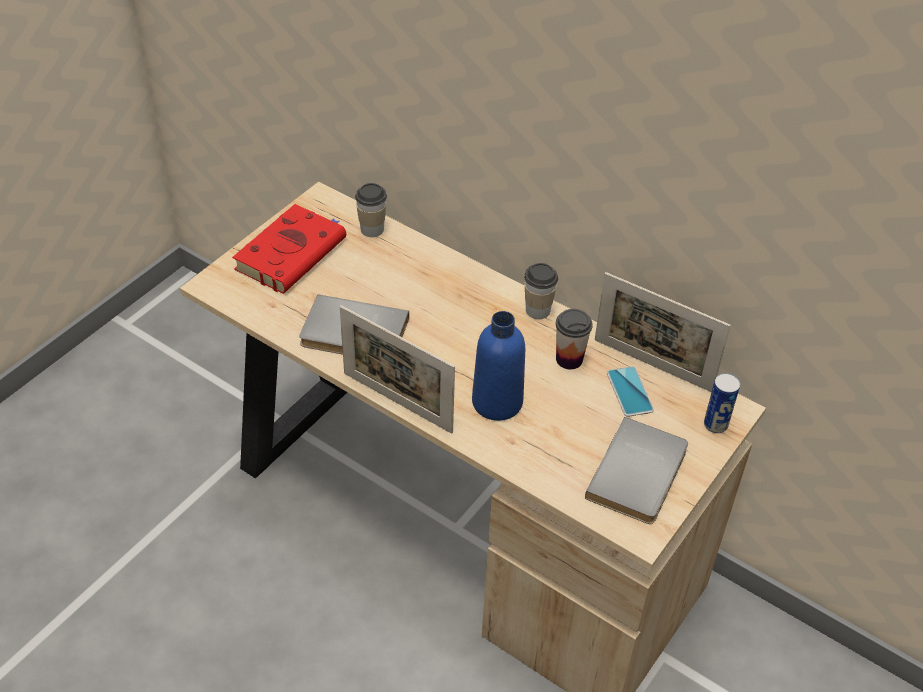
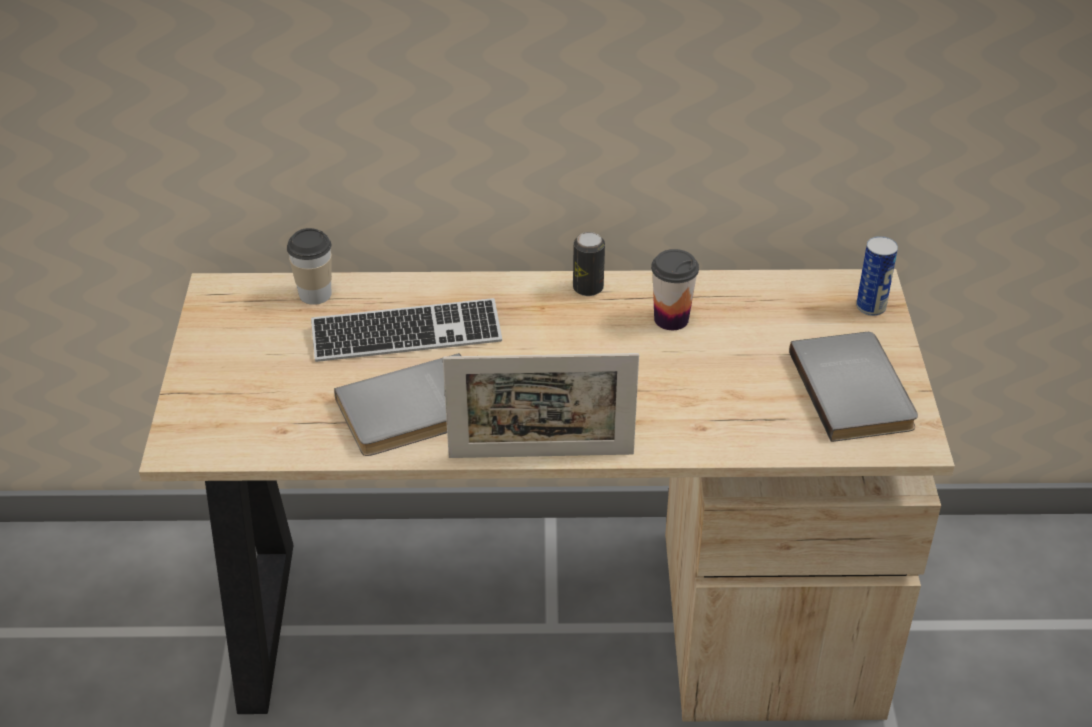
camera: 35 degrees left, 5 degrees down
(292, 252) = (244, 363): red book -> none
(398, 283) = (406, 334): none -> keyboard
(497, 402) = (645, 398): blue bottle -> none
(537, 310) = (588, 288): cup -> can
(629, 392) = (762, 319): phone -> none
(652, 365) = (755, 283): picture frame -> none

